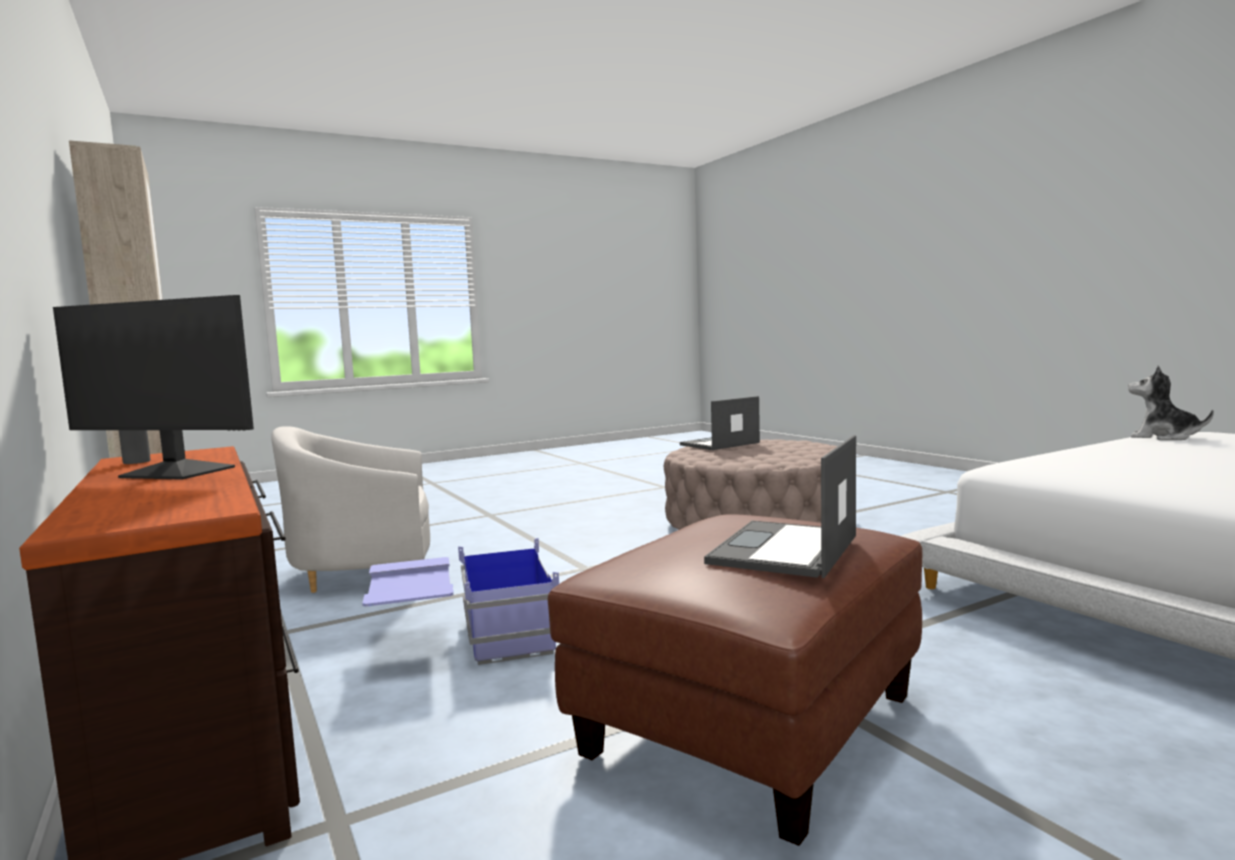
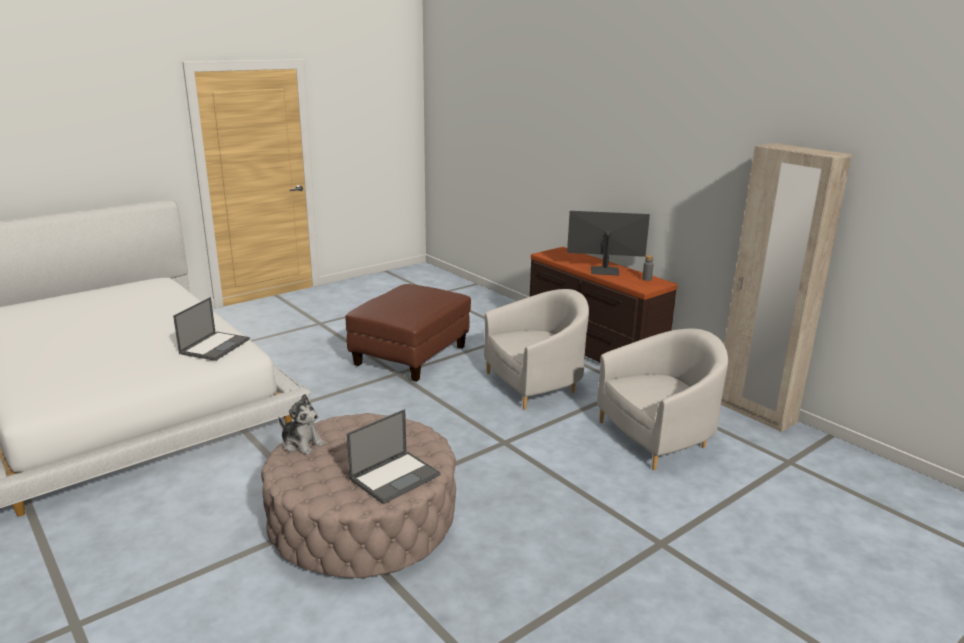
camera: 170 degrees right, 15 degrees up
(464, 642) = (535, 384): blue storage box -> white armchair
(784, 550) = (399, 296): laptop -> laptop (215, 346)
(1163, 437) = (89, 382): plush toy -> plush toy (302, 444)

